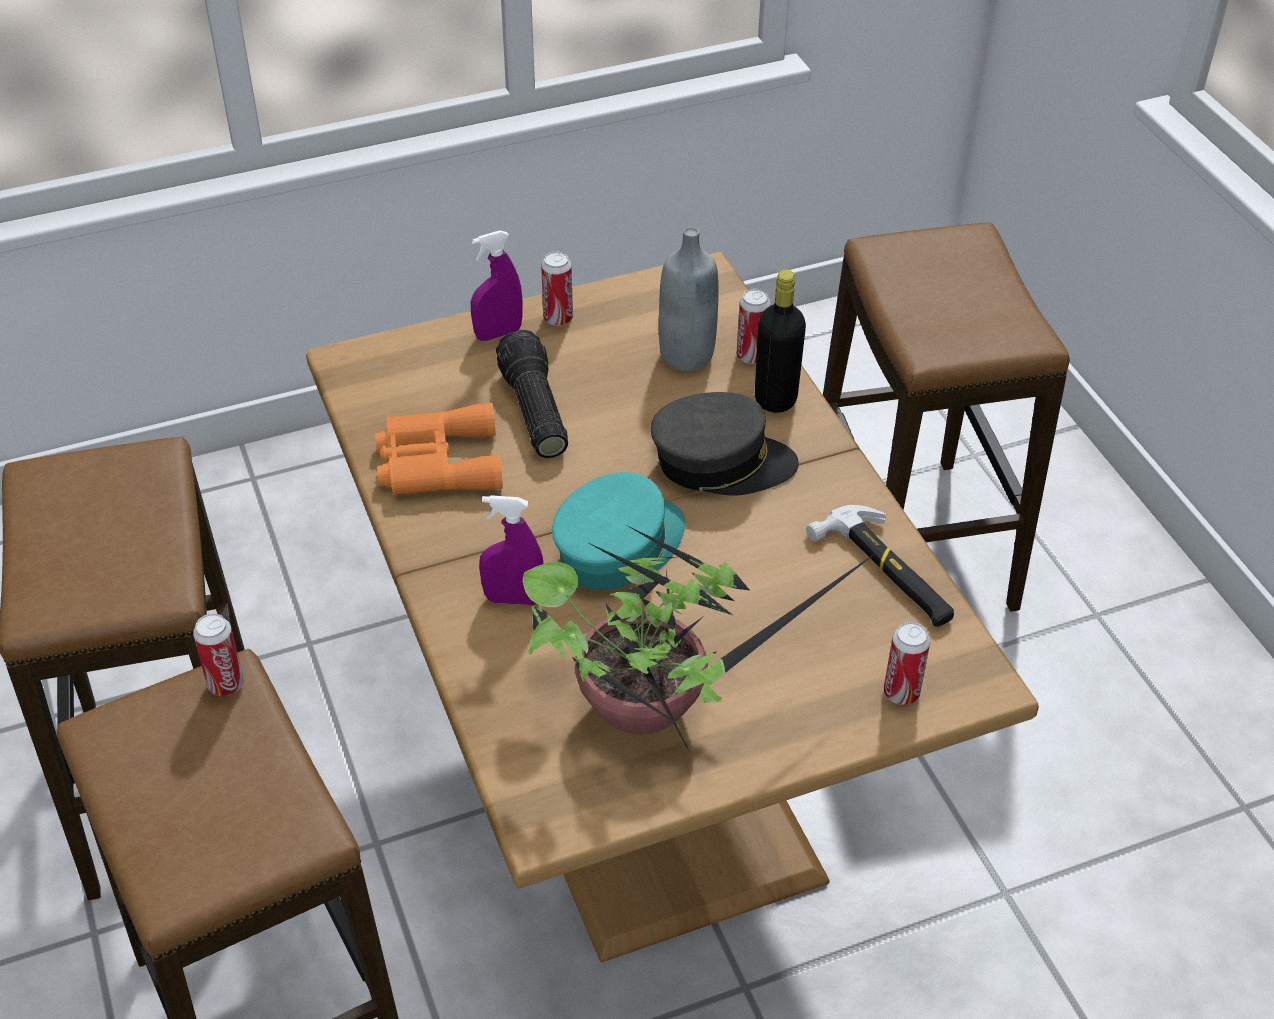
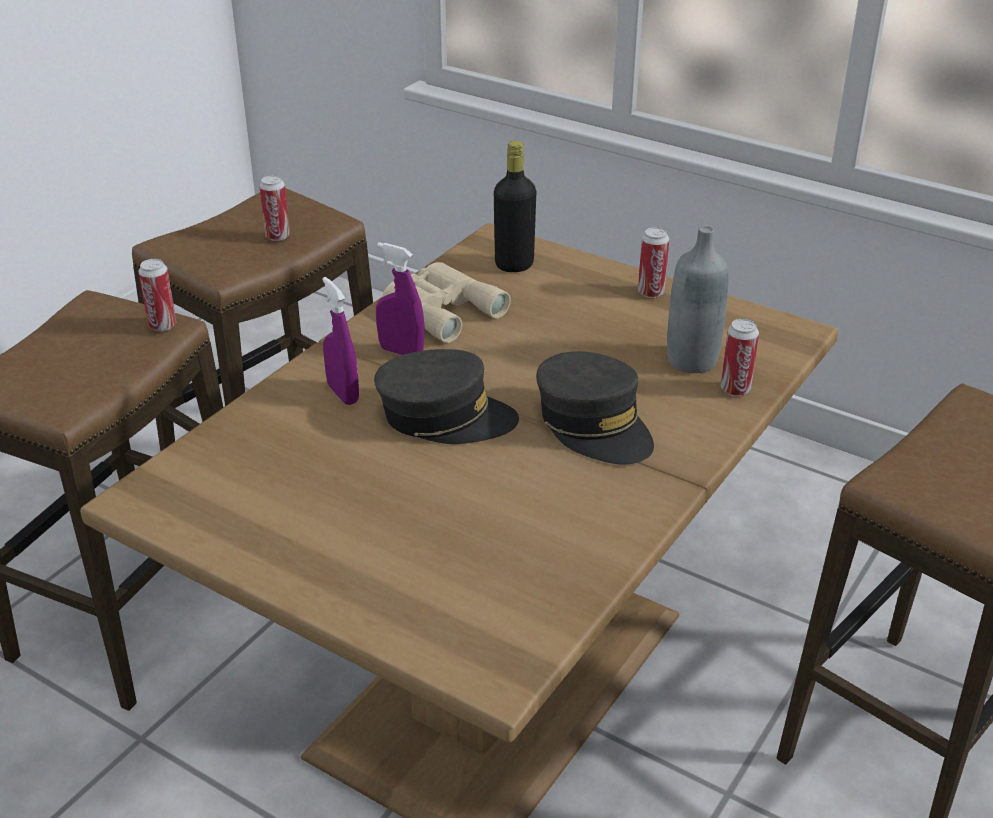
camera: 55 degrees right, 10 degrees down
(435, 462) = (440, 309): orange binoculars -> beige binoculars
(498, 333) = (600, 277): purple spray bottle -> purple spray bottle (401, 352)
(532, 411) = (540, 322): flashlight -> none
(619, 547) = (445, 417): turquoise cap -> grey cap
(649, 705) = (296, 497): potted plant -> none
(775, 399) = (702, 421): black bottle -> black bottle (514, 265)
(887, 572) = (572, 562): hammer -> none
(901, 693) = (435, 629): can -> can (277, 236)

